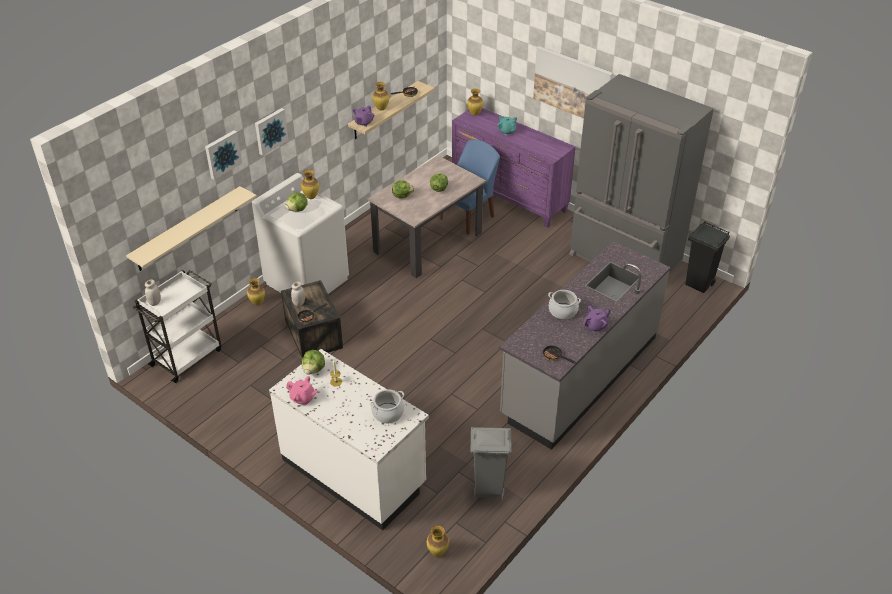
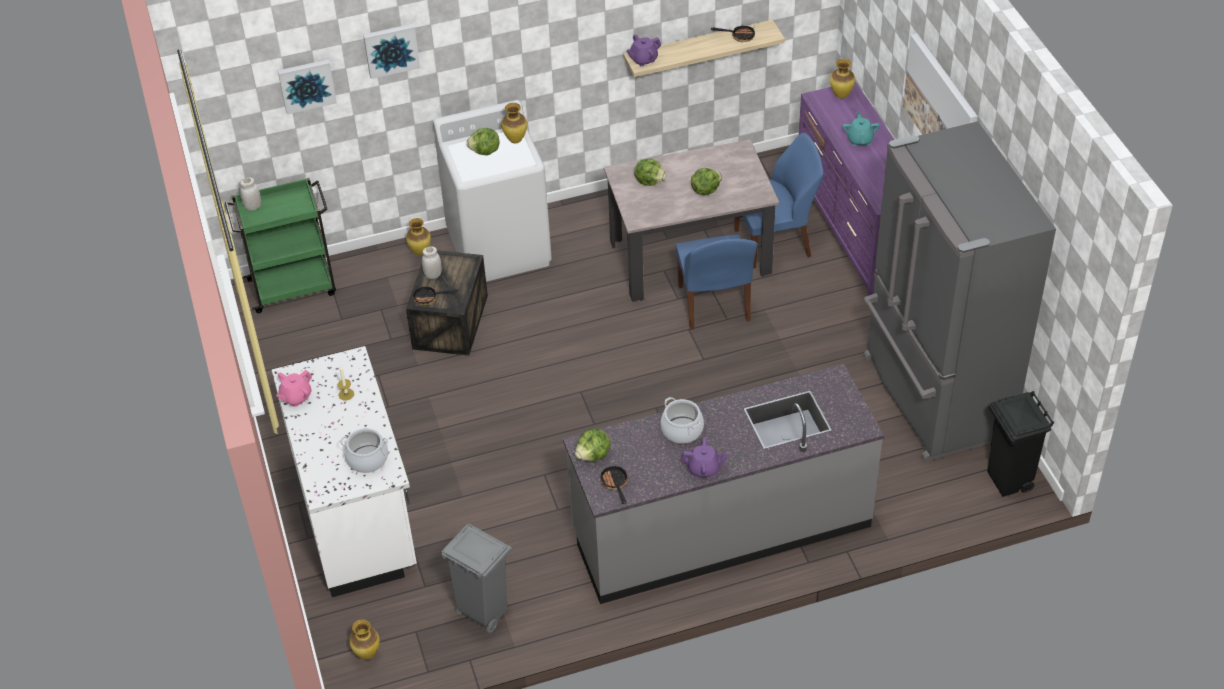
camera: 35 degrees right, 5 degrees up
(187, 229) = (325, 129): beige shelf -> none
(187, 356) = (294, 286): white cart -> green cart
(270, 131) = (477, 36): picture -> picture (306, 85)
(303, 398) = (296, 397): pink teapot -> pink teapot turned 75 degrees clockwise
(314, 370) = (336, 368): lettuce -> lettuce (593, 455)
(381, 109) = (685, 46): vase -> none
(464, 262) = (714, 305): none -> blue chair

